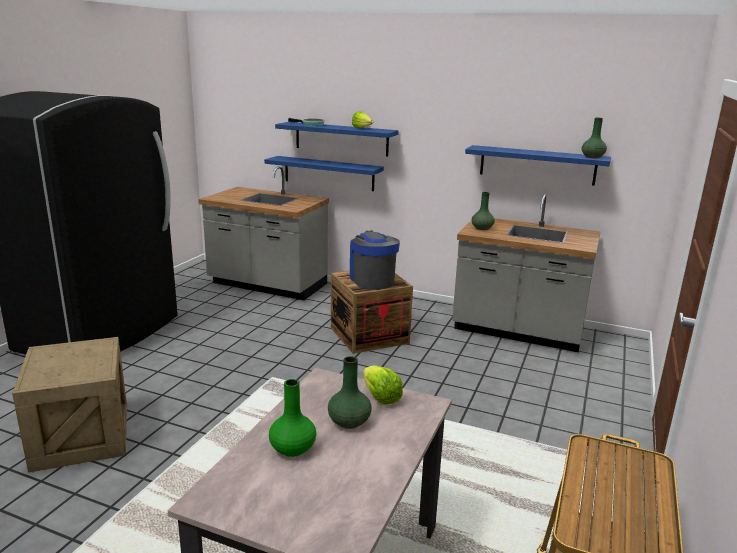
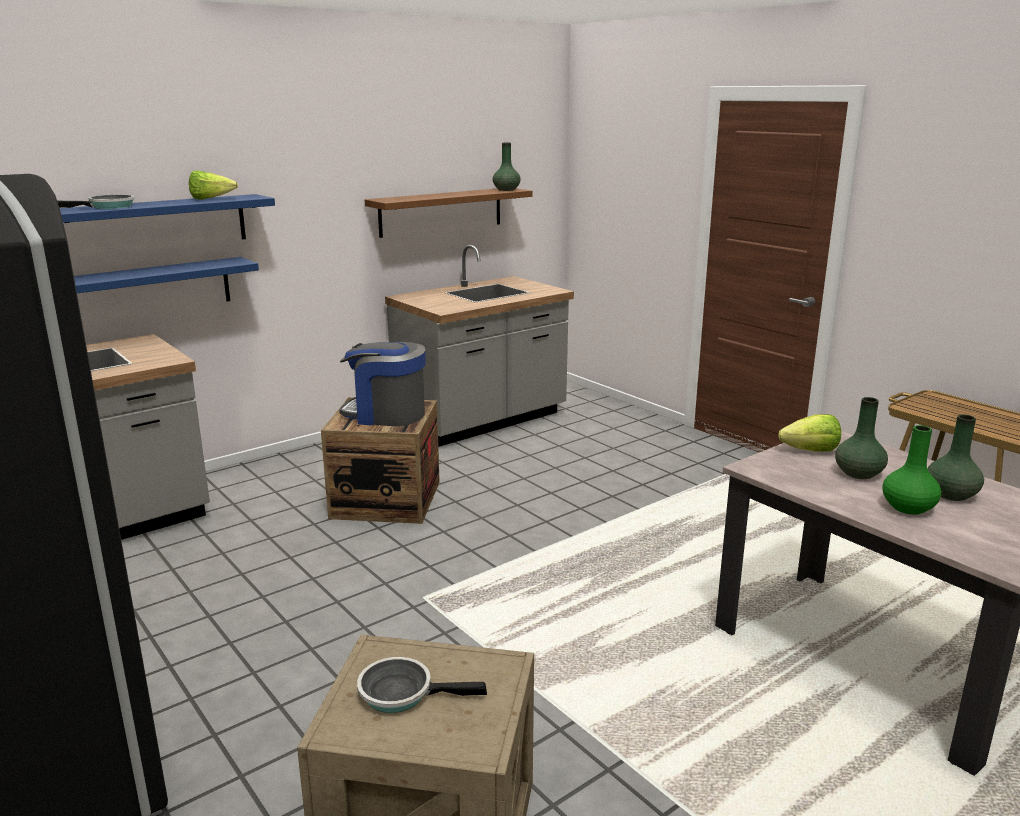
camera: 60 degrees left, 0 degrees up
(71, 357) = (402, 693): none -> frying pan
(482, 228) = (438, 304): green vase -> green vase (951, 494)
(537, 165) = (441, 212): blue shelf -> brown shelf

